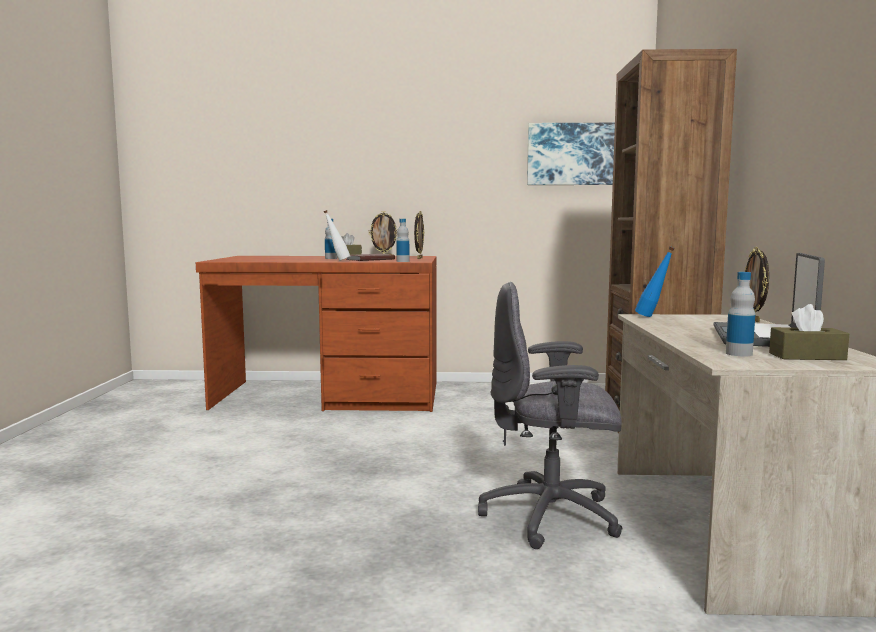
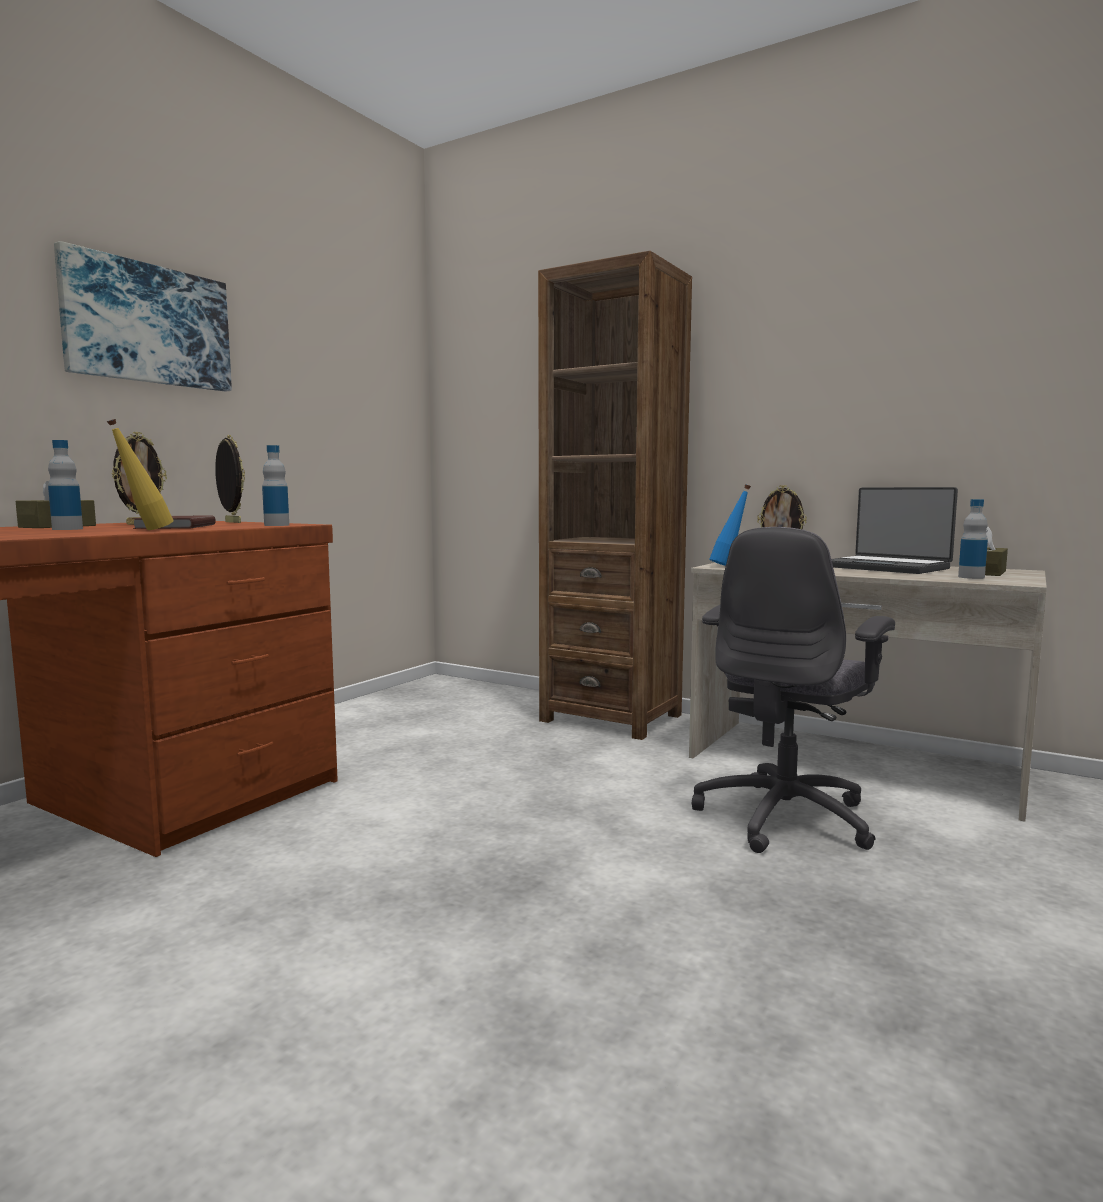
camera: 60 degrees left, 0 degrees up
(337, 260) = (144, 530): white bottle -> yellow bottle
(572, 154) = (358, 368): picture -> picture (147, 324)

